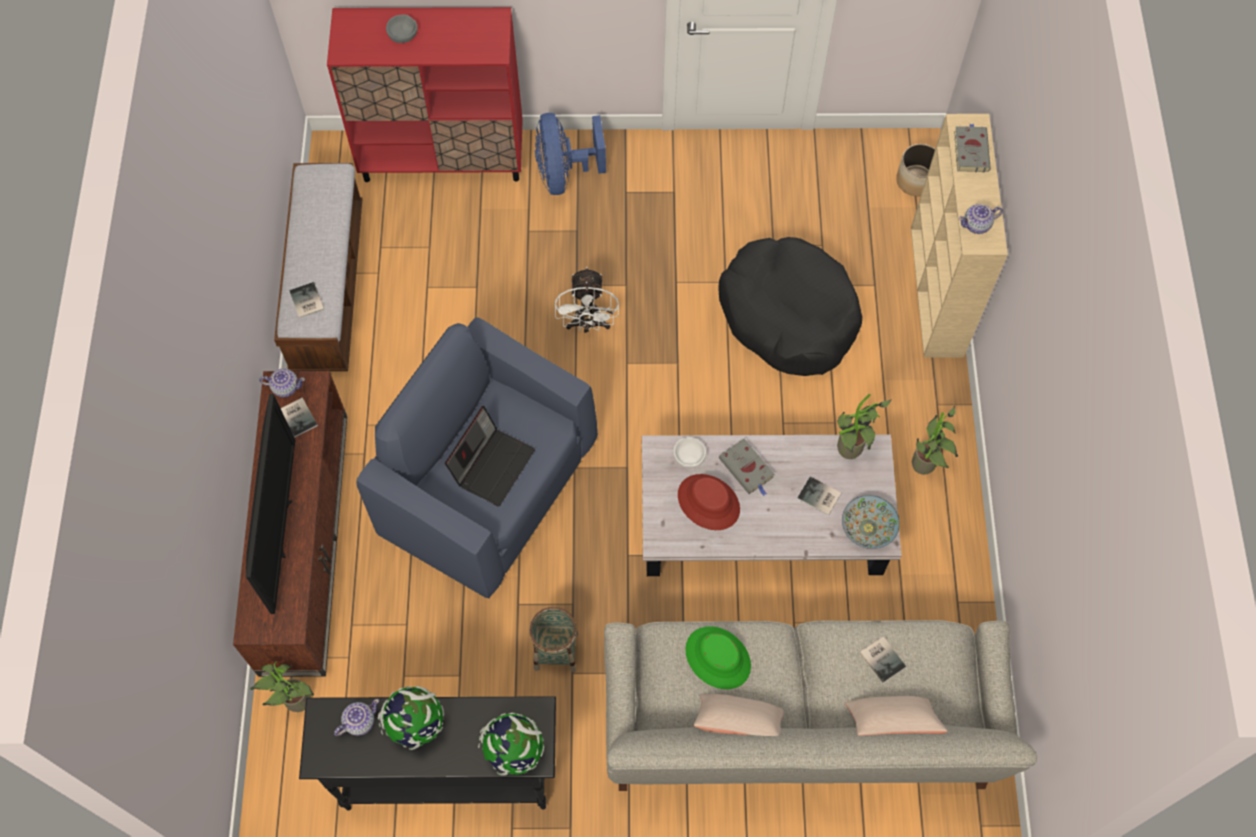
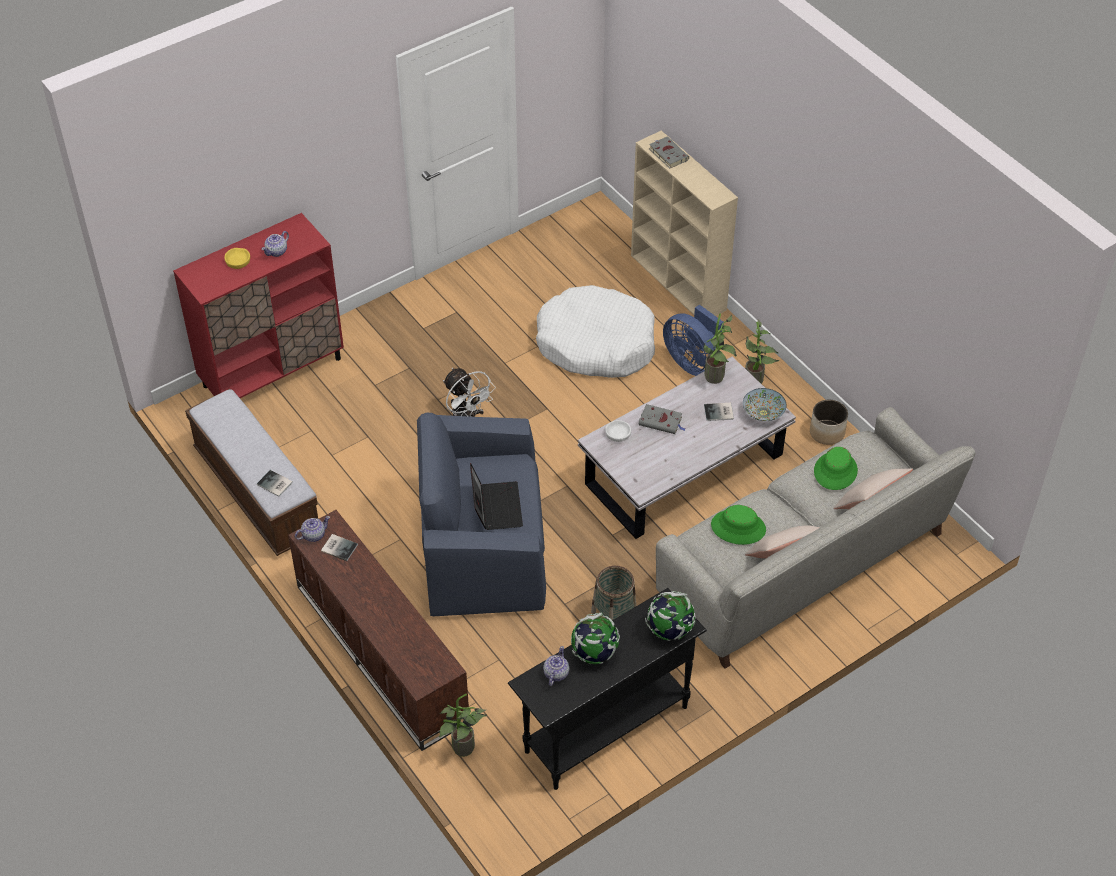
camera: 35 degrees left, 15 degrees down
(281, 528) = (387, 616): television -> none
(402, 32) = (238, 261): grey bowl -> yellow bowl
(564, 173) = (370, 338): blue fan -> blue fan (693, 362)
(708, 502) = (653, 452): red hat -> none
(788, 315) = (596, 344): black dog bed -> white dog bed
(883, 658) = (835, 471): book -> green hat
(916, 180) = (611, 227): planter -> planter (826, 432)
(977, 225) = (706, 191): teapot -> teapot (277, 251)

